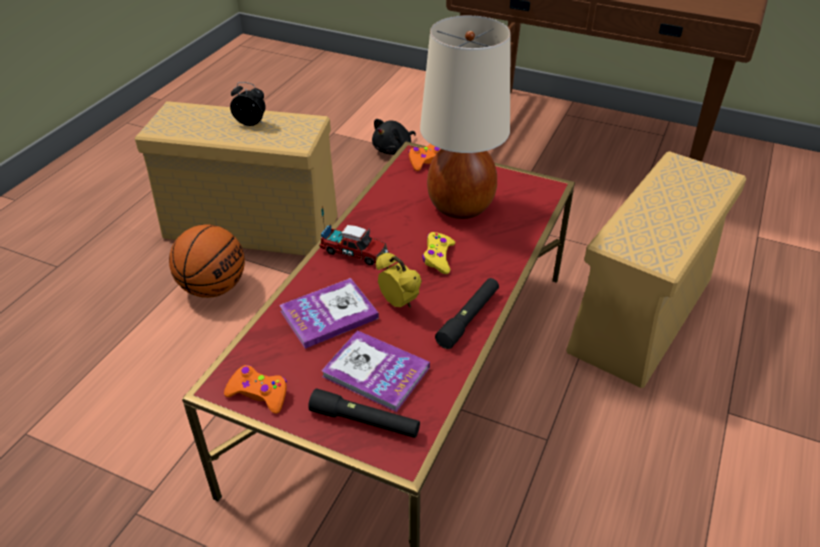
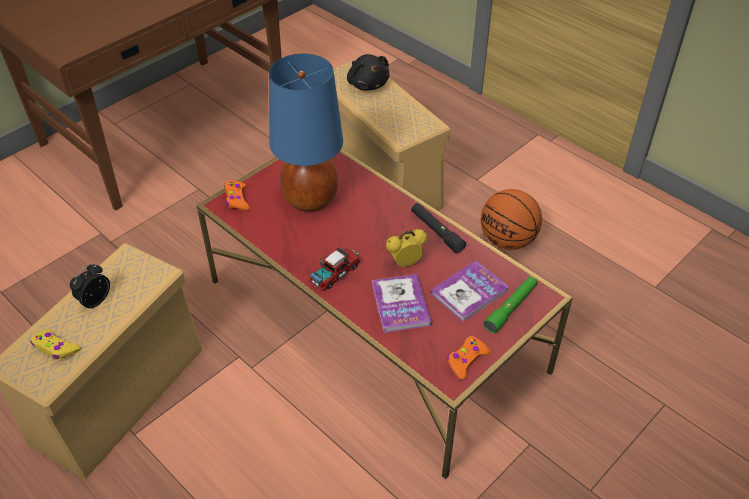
camera: 70 degrees left, 5 degrees up
(213, 287) = (194, 443): basketball -> basketball (507, 240)
(365, 421) = (511, 308): black flashlight -> green flashlight
(394, 150) = (73, 252): black plush toy -> black plush toy (367, 84)
(438, 257) = (365, 229): yellow game controller -> yellow game controller (56, 348)
(460, 205) = (309, 199): beige table lamp -> blue table lamp

